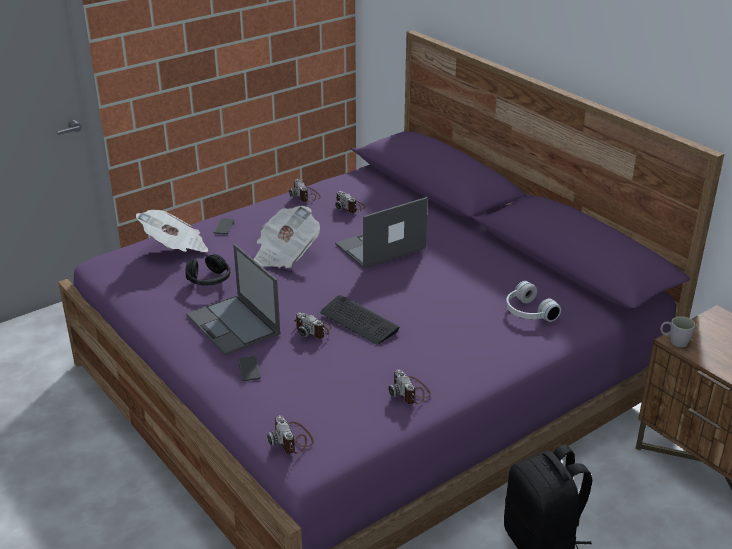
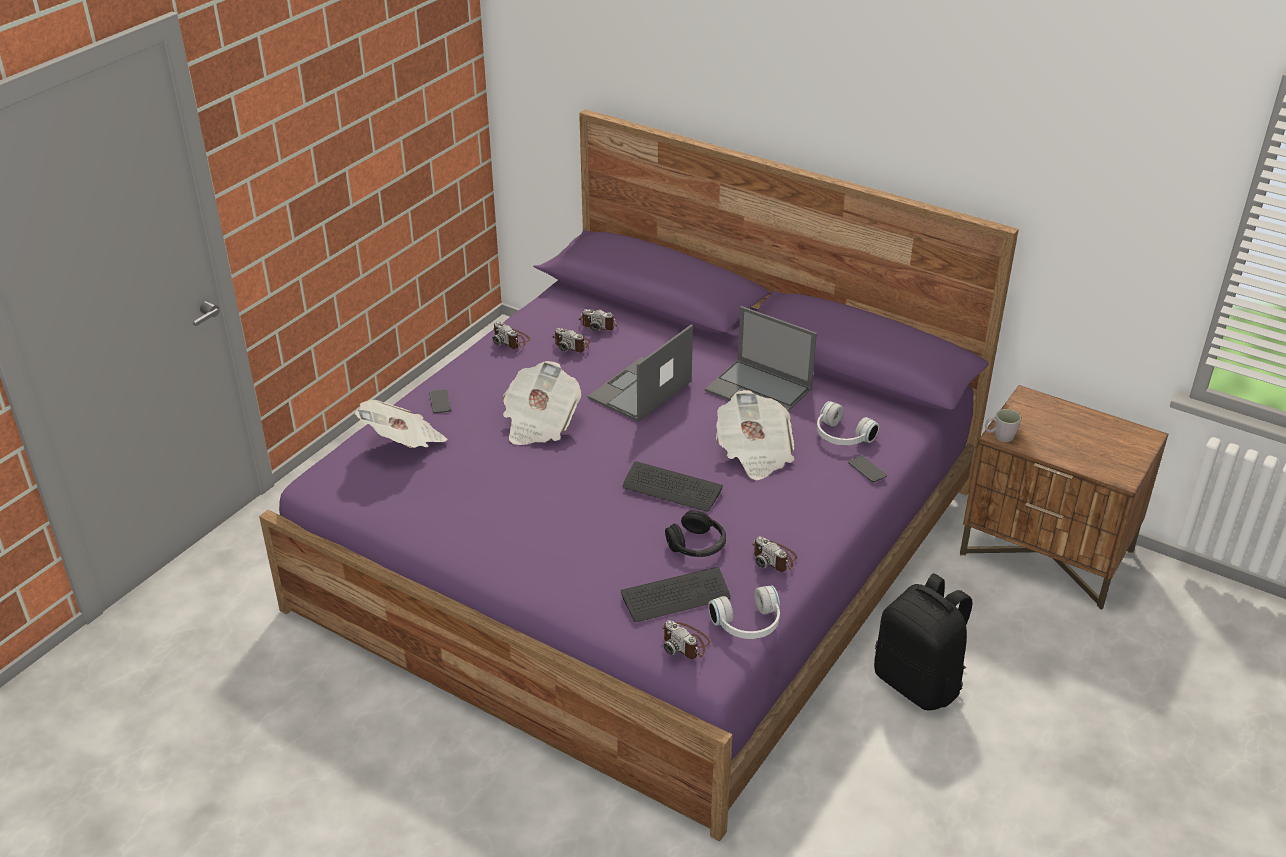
camera: 20 degrees left, 5 degrees up
(209, 280) = (473, 476): black headphones -> black headphones (697, 545)
(234, 325) = (536, 525): laptop -> laptop (760, 390)
(249, 369) = (588, 574): phone -> phone (867, 469)
(307, 402) = (676, 596): none -> keyboard
(313, 329) = (627, 510): camera -> camera (599, 324)
(354, 439) = (749, 625): none -> white headphones
(444, 310) = (754, 453): none -> newspaper

